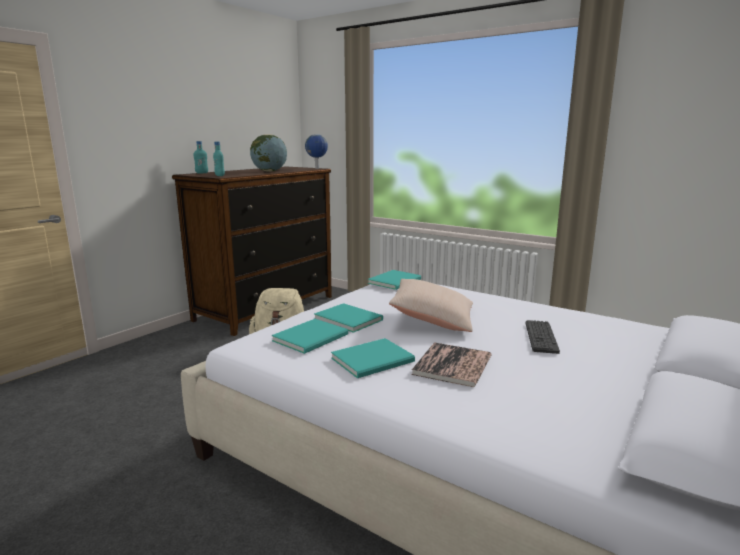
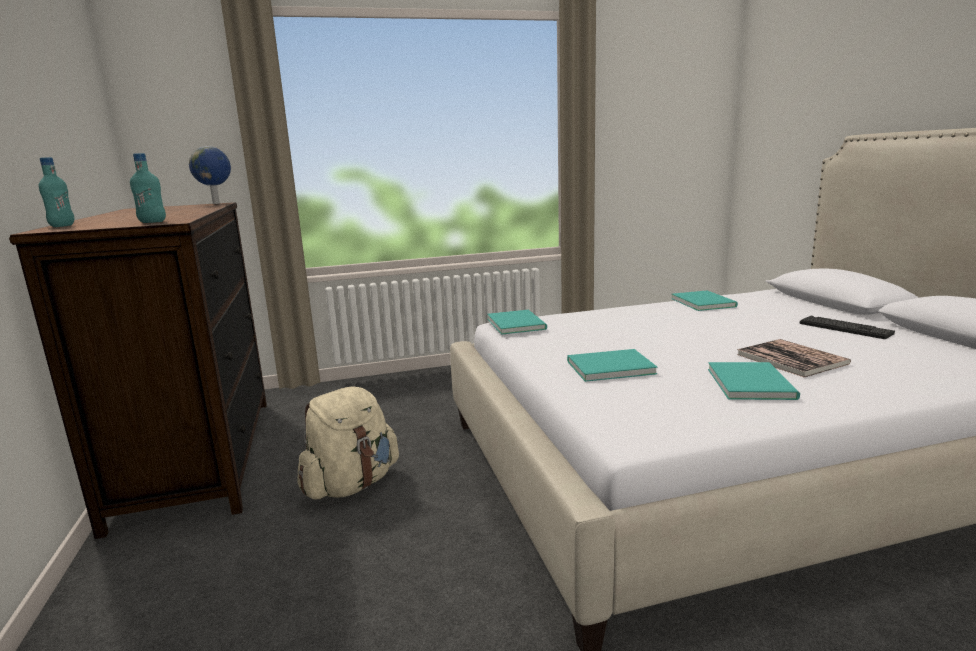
camera: 50 degrees left, 0 degrees up
(269, 171) = (178, 211): globe -> none
(313, 337) = (652, 394): turquoise book -> turquoise book (703, 302)
(433, 319) = (659, 338): beige pillow -> none
(541, 337) = (749, 320): keyboard -> keyboard (845, 328)

